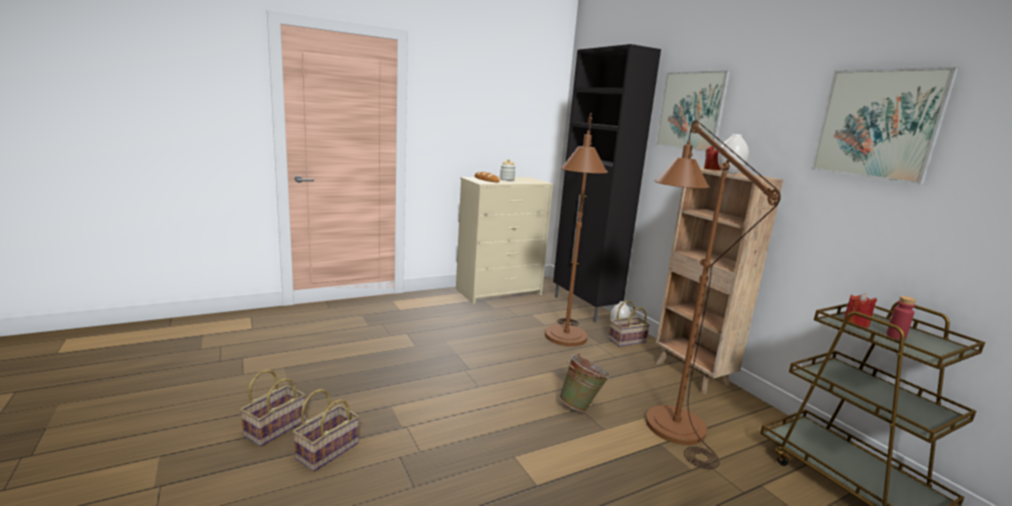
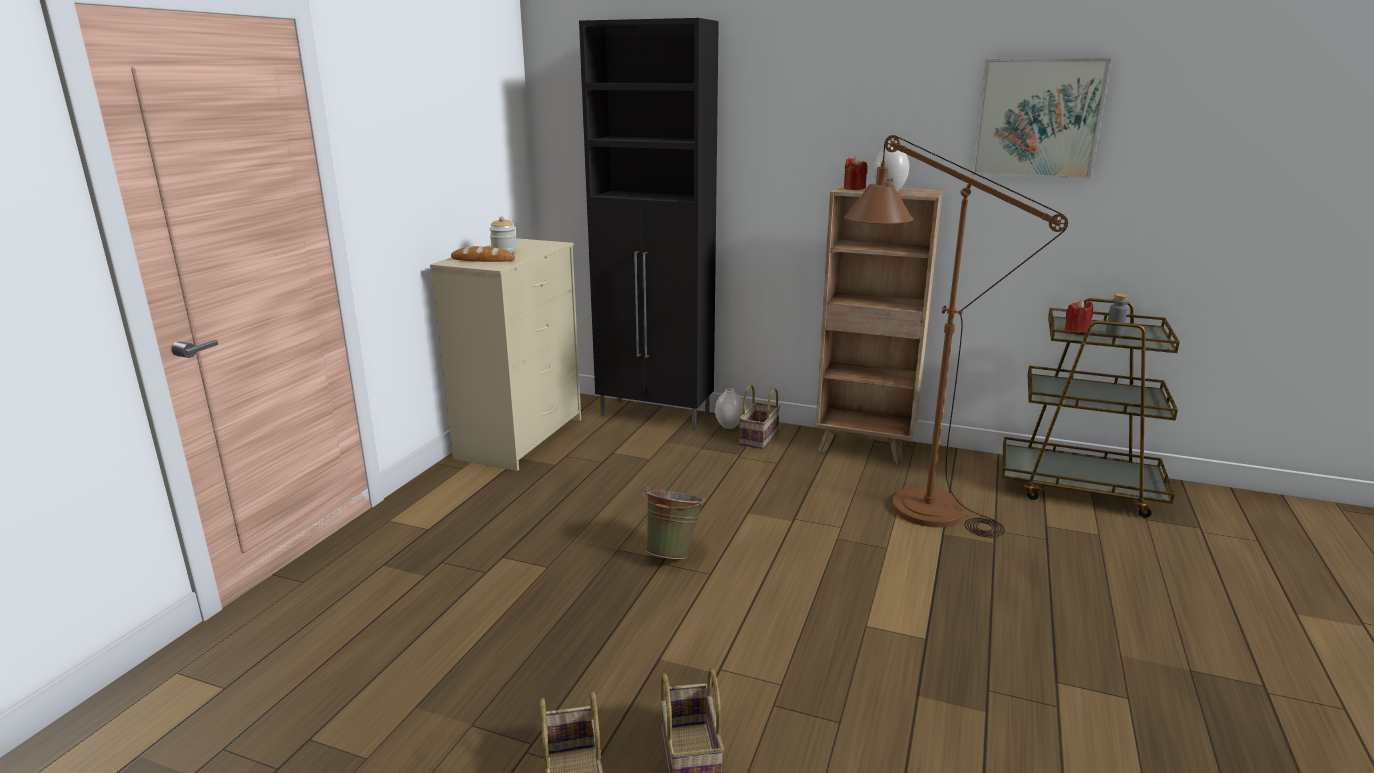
camera: 40 degrees left, 5 degrees up
(564, 342) = (704, 470): brown floor lamp -> none
(581, 406) = (834, 535): green bucket -> green bucket (673, 552)
(691, 111) = (786, 110): picture -> none
(895, 336) = (1113, 334): red bottle -> grey bottle

